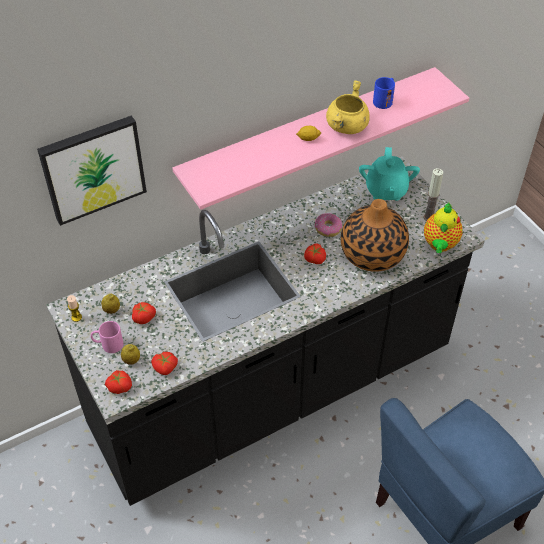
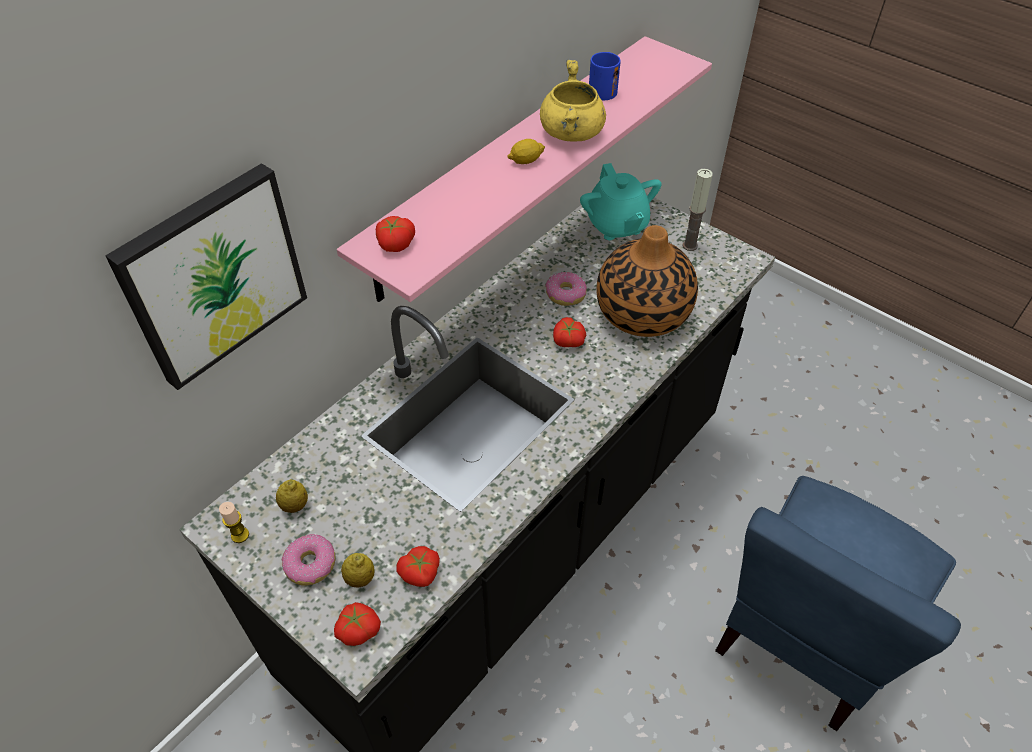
camera: 20 degrees left, 0 degrees up
(108, 345) = (310, 565): pink mug -> donut
(143, 317) = (351, 501): tomato -> tomato (395, 243)
(439, 245) = (723, 277): teapot -> none

